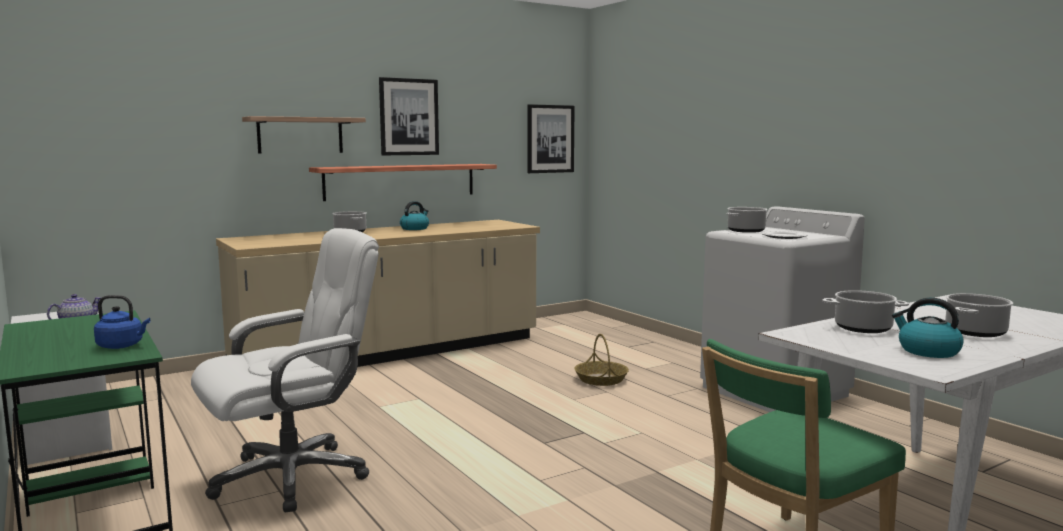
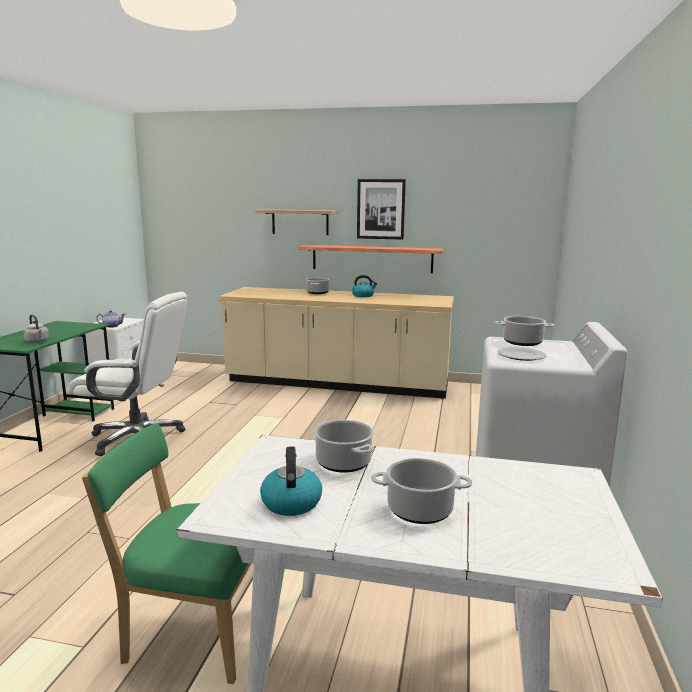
camera: 45 degrees right, 5 degrees up
(122, 346) = (37, 342): blue kettle -> grey kettle
(550, 139) = (516, 229): picture -> none
(601, 379) = (415, 446): basket -> none

